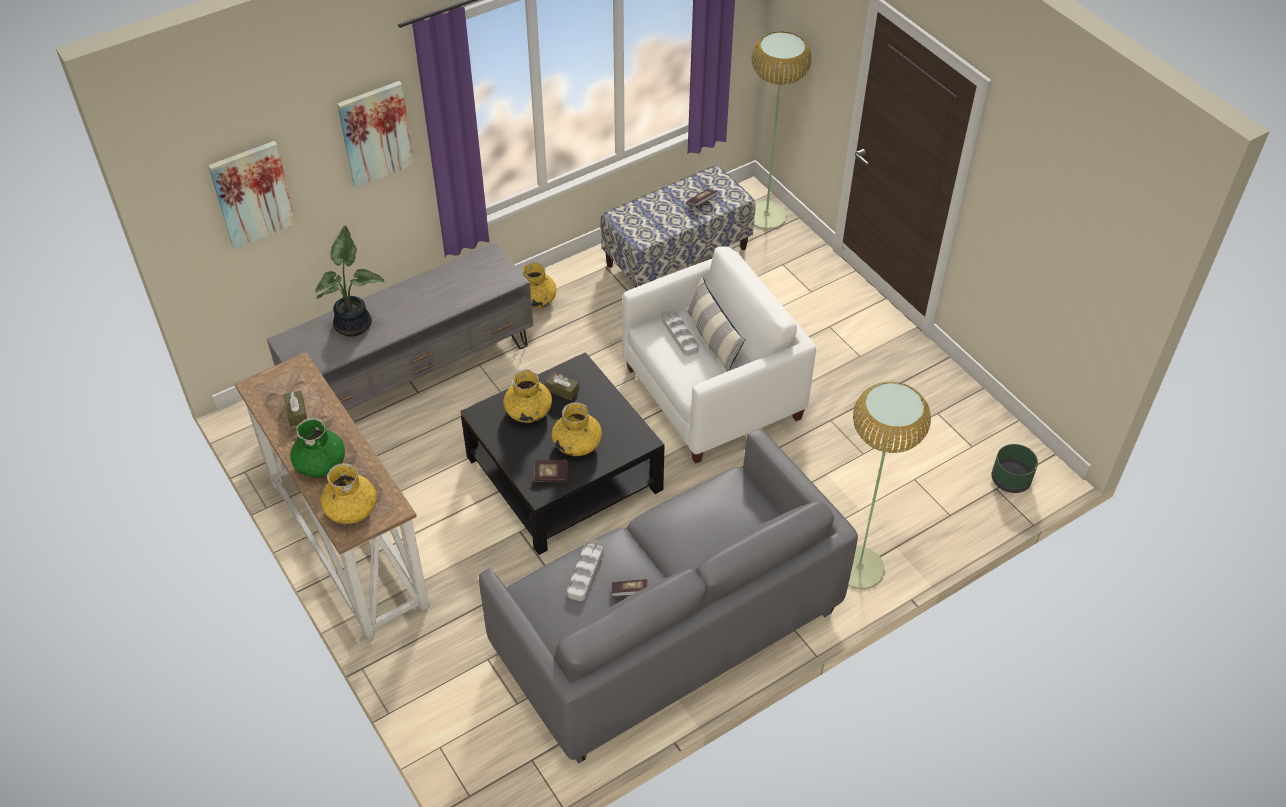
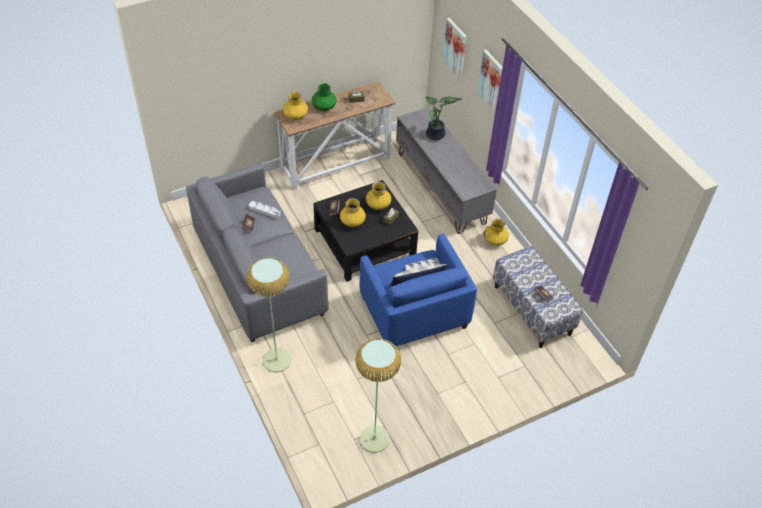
camera: 95 degrees right, 0 degrees up
(712, 393) = (414, 312): white armchair -> blue armchair
(767, 215) = (573, 364): floor lamp -> floor lamp (374, 439)
(1010, 480) = (323, 454): green planter -> none

